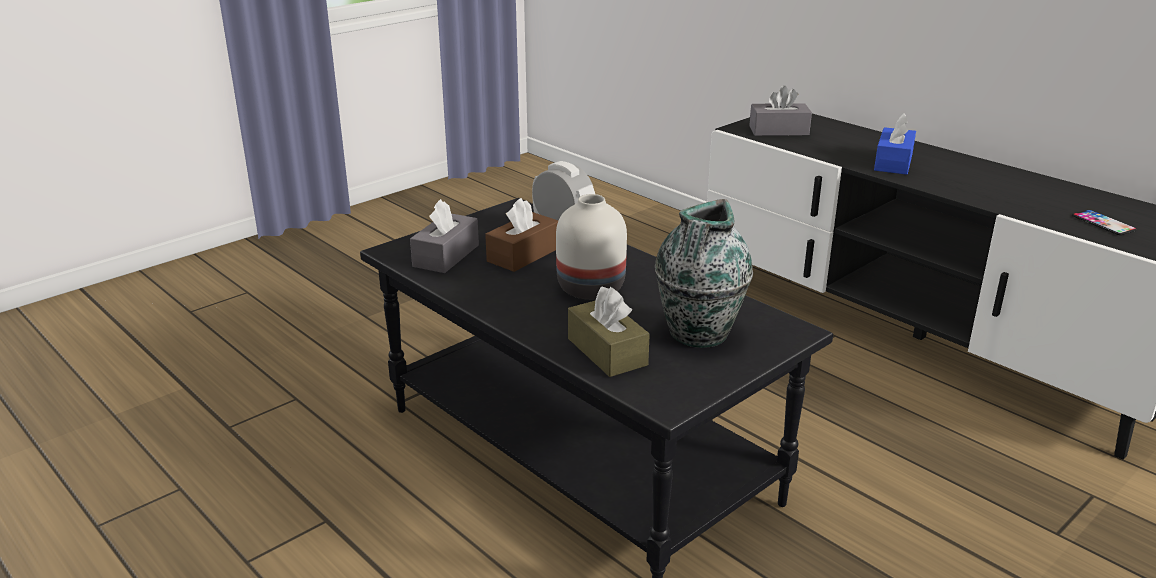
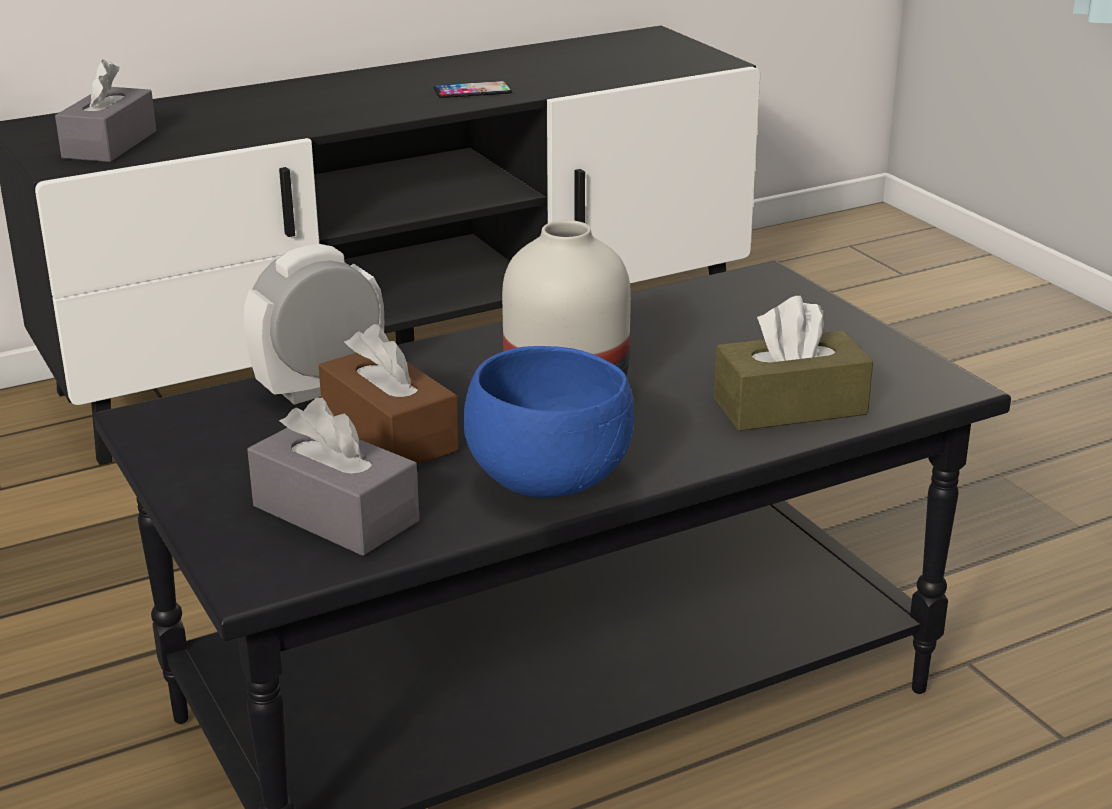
camera: 75 degrees left, 0 degrees up
(491, 297) = (551, 482): none -> blue bowl
(698, 334) = (757, 337): vase -> none
(893, 162) = (327, 109): blue tissue box -> none
(1103, 223) = (608, 66): phone -> phone (472, 91)

